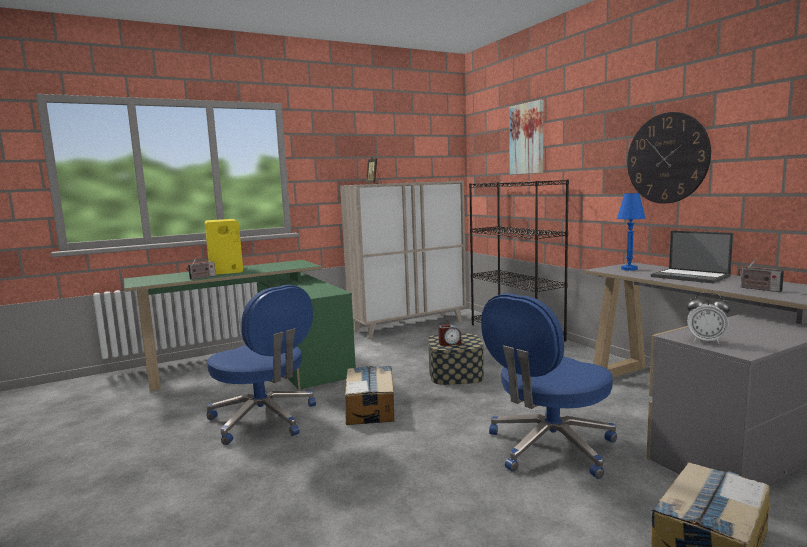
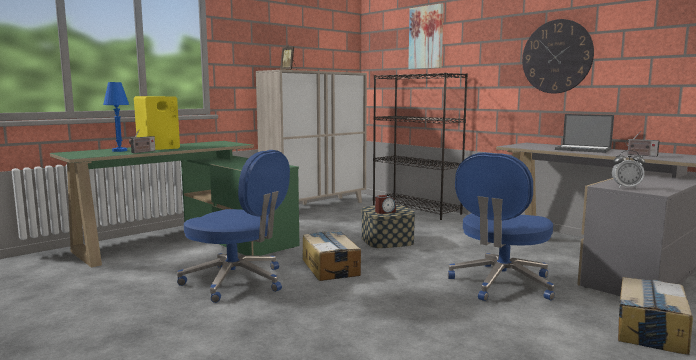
camera: 15 degrees left, 0 degrees up
(629, 269) = (531, 146): blue table lamp -> blue table lamp (119, 151)

